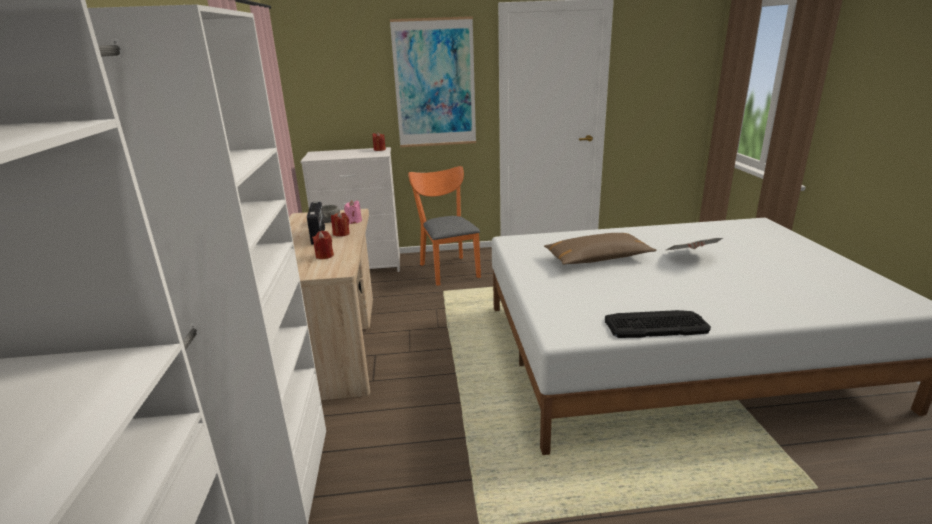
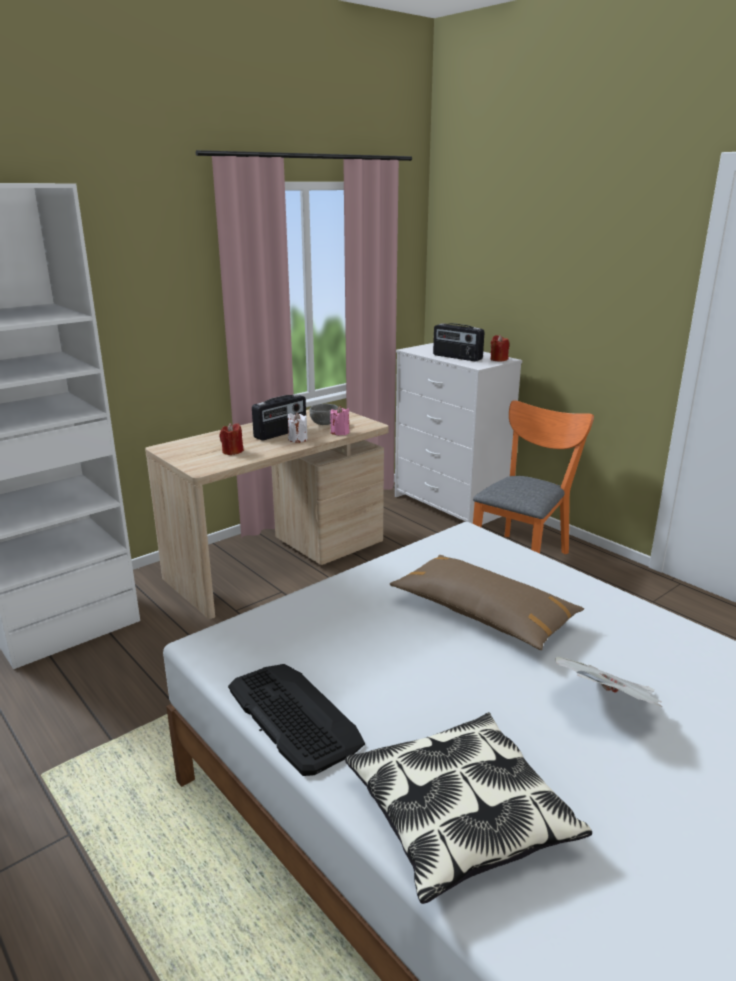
camera: 55 degrees right, 0 degrees up
(341, 234) = (297, 439): red candle -> white candle
(354, 154) = (457, 357): none -> radio
(435, 84) = (597, 280): picture -> none
(752, 305) = (459, 815): none -> pillow

